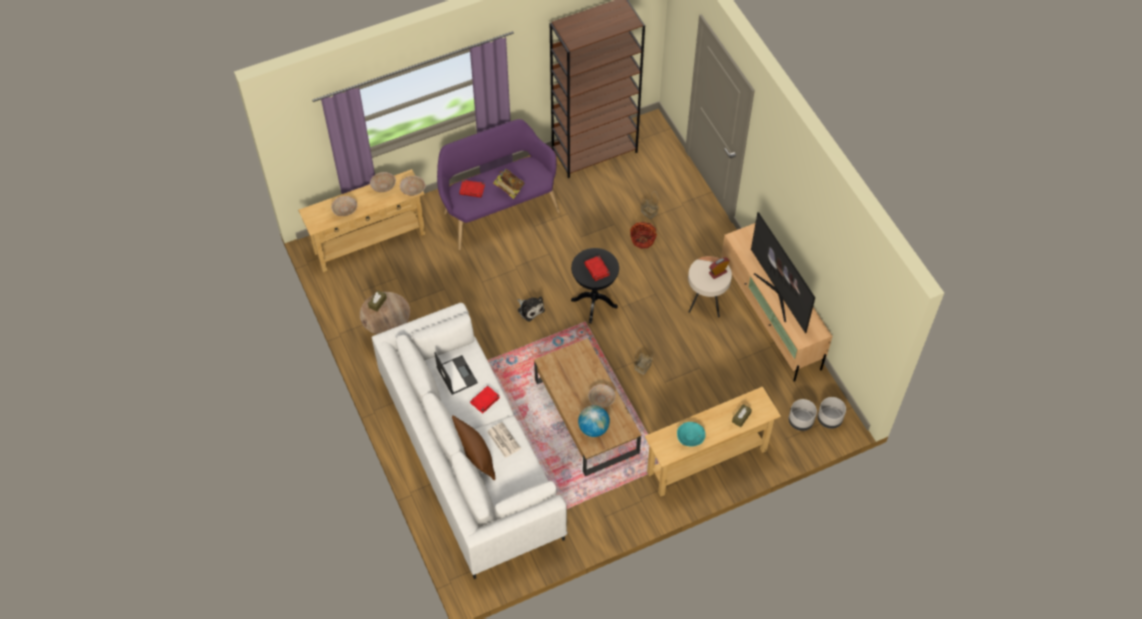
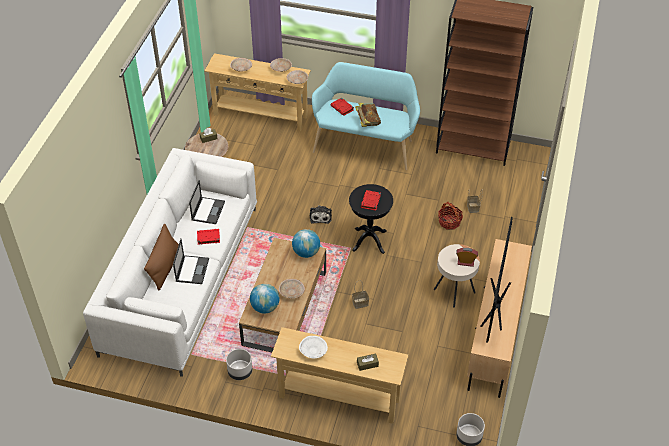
camera: 40 degrees right, 10 degrees down
(498, 210) = (365, 144): purple bench -> turquoise bench
(503, 440) = (192, 269): newspaper -> laptop
(576, 354) = (306, 252): none -> globe
(690, 437) = (313, 351): turquoise bowl -> white bowl
(800, 421) = (443, 422): grey planter -> grey planter (240, 372)

